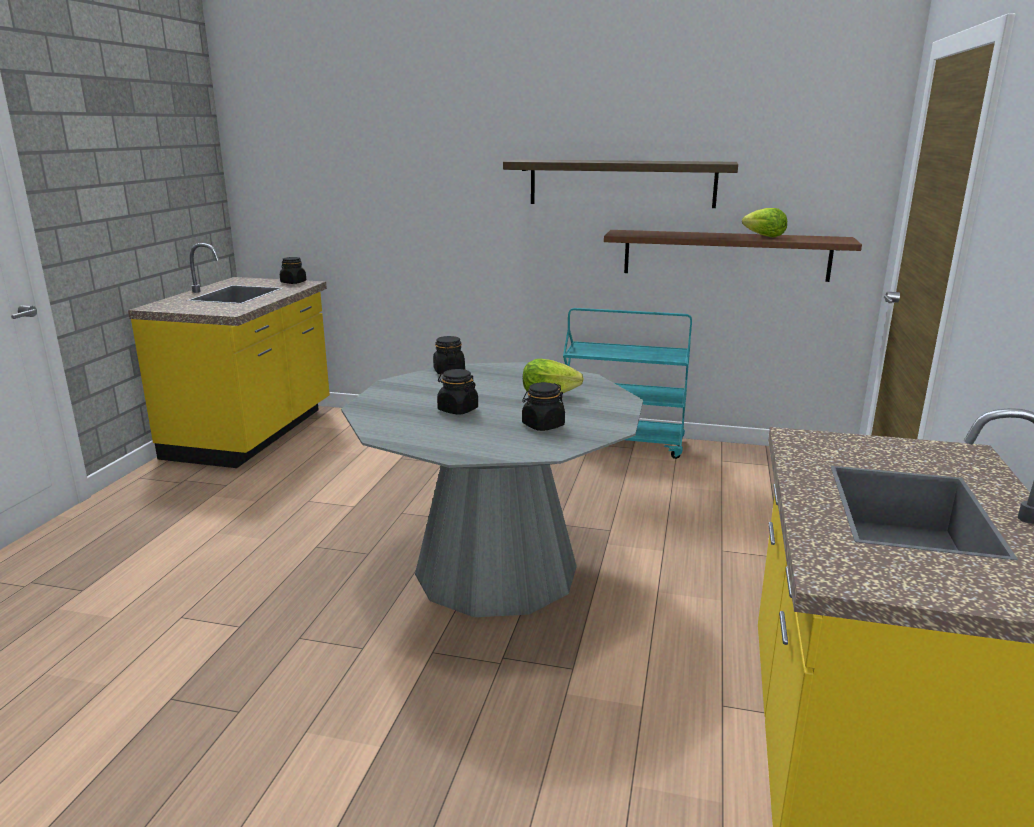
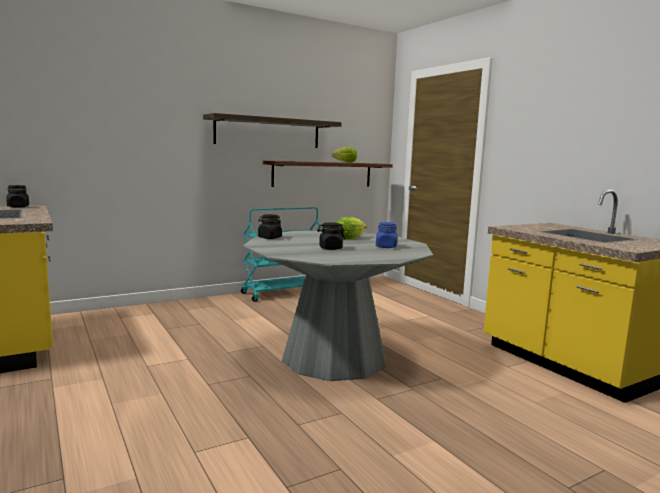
camera: 45 degrees left, 10 degrees down
(543, 425) = (386, 247): black jar -> blue jar

